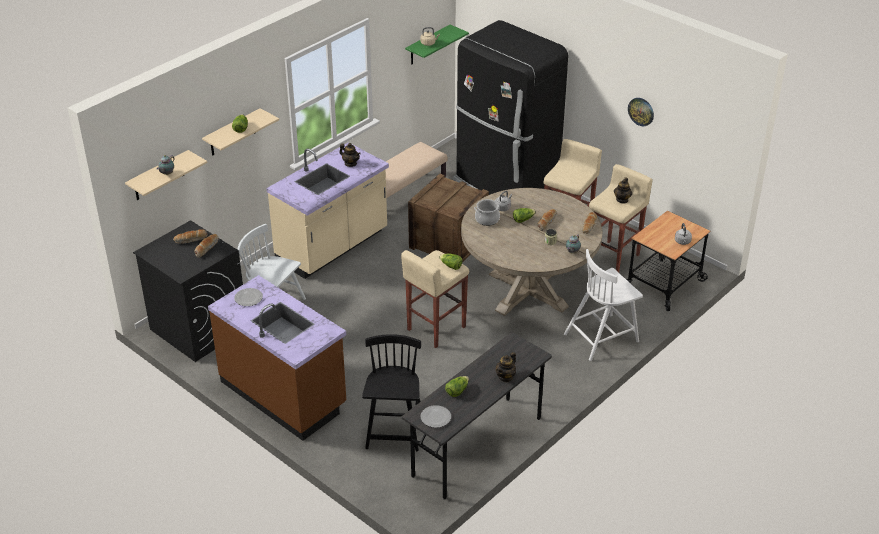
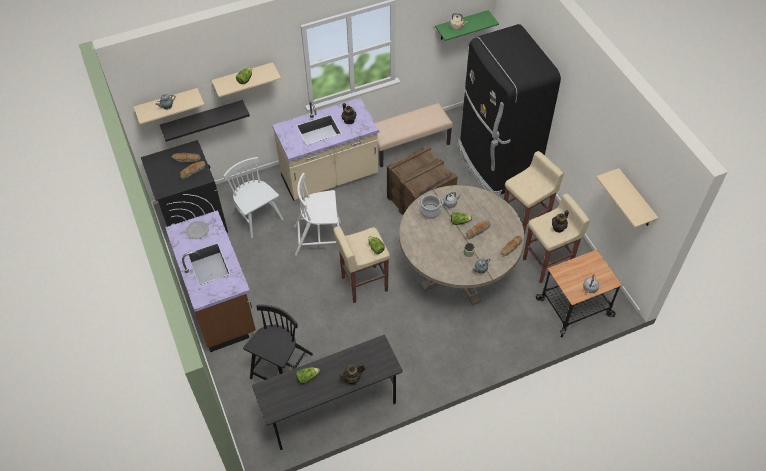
camera: 25 degrees right, 15 degrees up
(192, 193) = (203, 119): none -> black shelf
(436, 417) = (276, 397): plate -> none
(602, 337) = (491, 342): white chair -> white chair (319, 238)
(641, 111) = (603, 155): wall clock -> none
(693, 138) = (635, 199): none -> beige shelf

